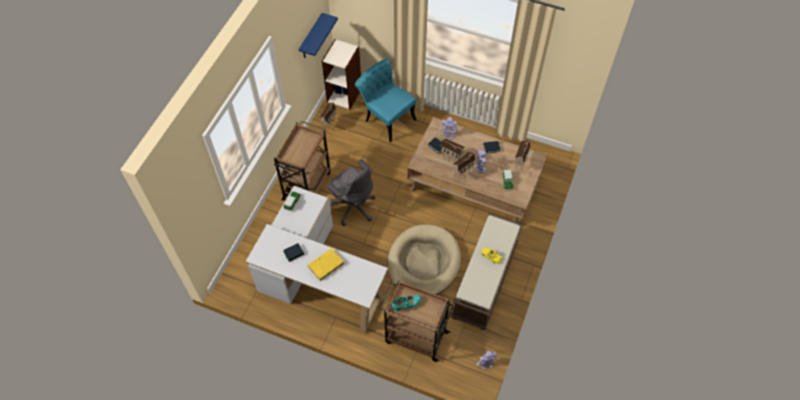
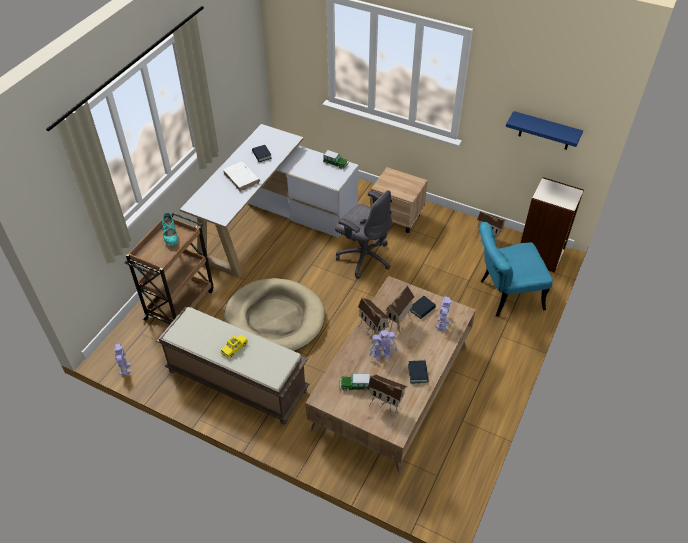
camera: 95 degrees right, 10 degrees down
(307, 185) = (397, 218): brown cart -> beige nightstand
(326, 265) = (242, 178): yellow book -> white book
(353, 206) = (364, 257): grey office chair -> grey office chair turned 105 degrees counterclockwise
(386, 118) = (504, 295): turquoise chair -> turquoise chair turned 150 degrees counterclockwise

